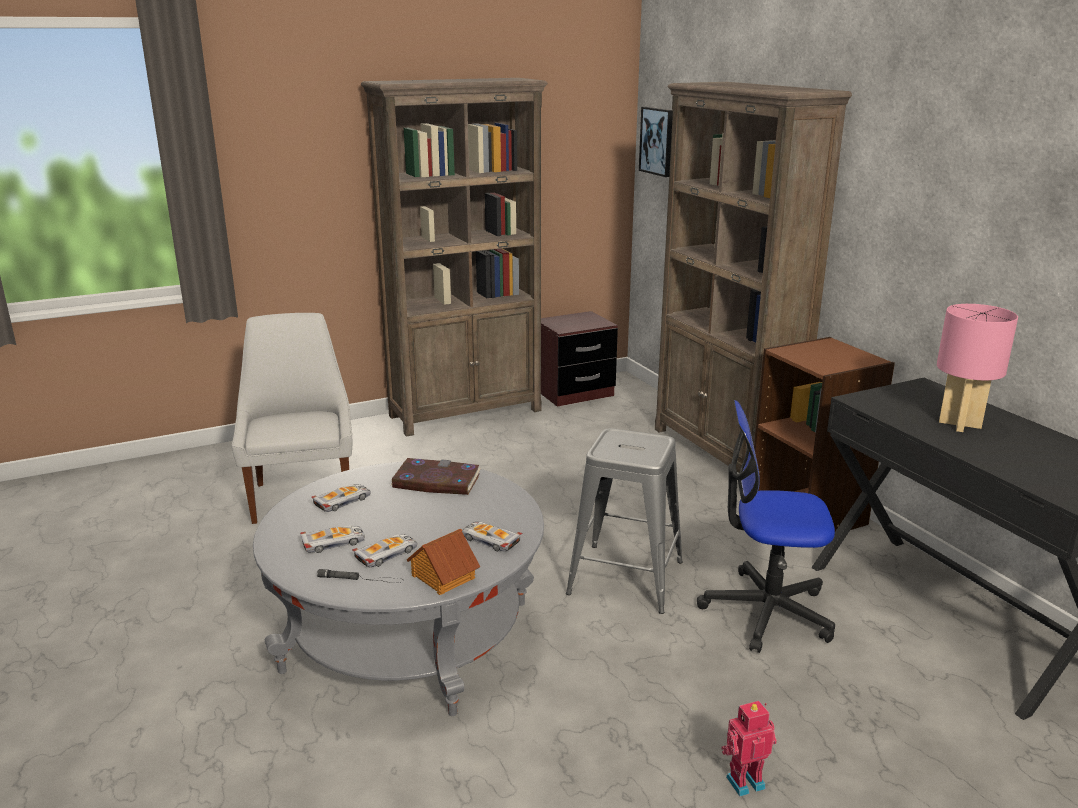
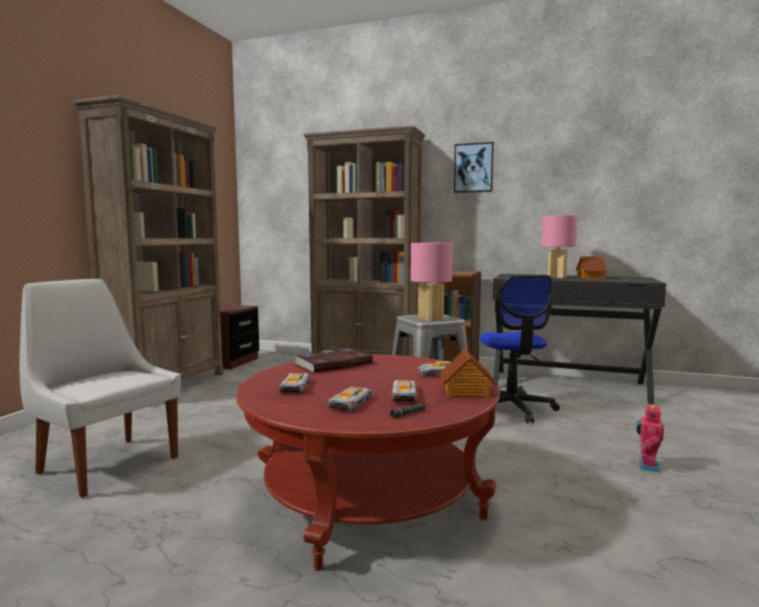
camera: 45 degrees left, 15 degrees down
(408, 635) = (368, 497): grey coffee table -> red coffee table
(627, 449) = (431, 319): none -> pink table lamp
(657, 141) = (260, 186): picture -> picture (473, 168)
(766, 611) = (512, 408): office chair -> office chair turned 60 degrees counterclockwise
(1021, 446) = (591, 278): none -> toy house

